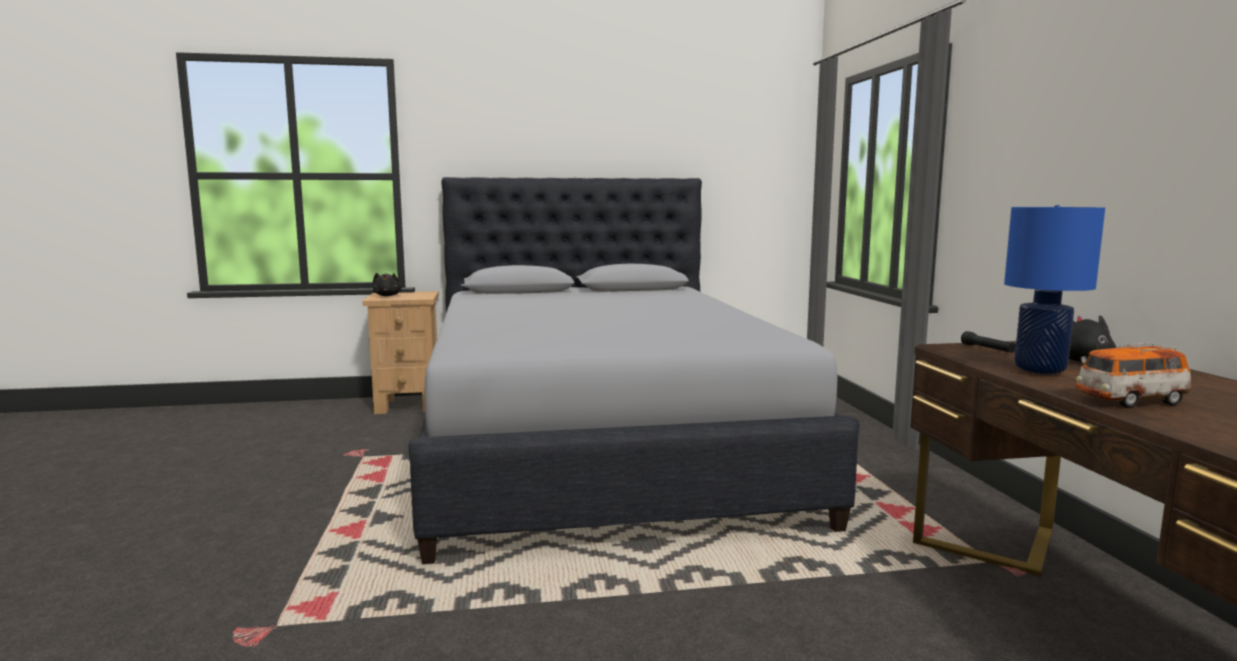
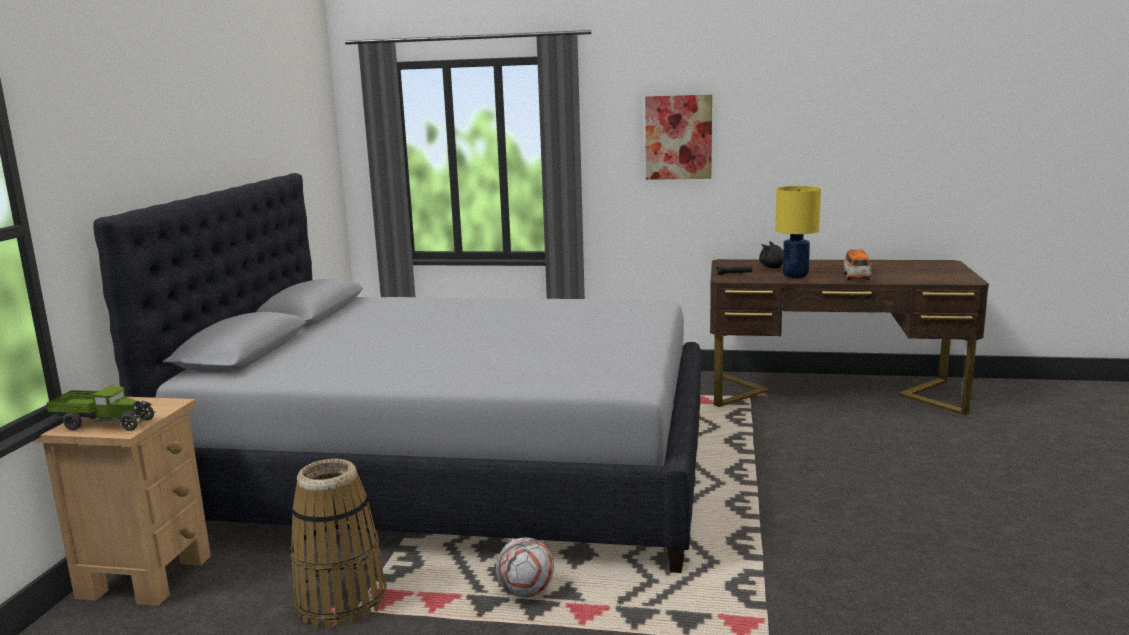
camera: 70 degrees left, 5 degrees up
(376, 451) = (341, 601): none -> basket
(385, 503) = (526, 592): none -> football
(387, 296) = (104, 423): black plush toy -> toy truck
(1039, 372) = (795, 277): blue table lamp -> yellow table lamp
(1056, 139) = (678, 137): none -> picture

